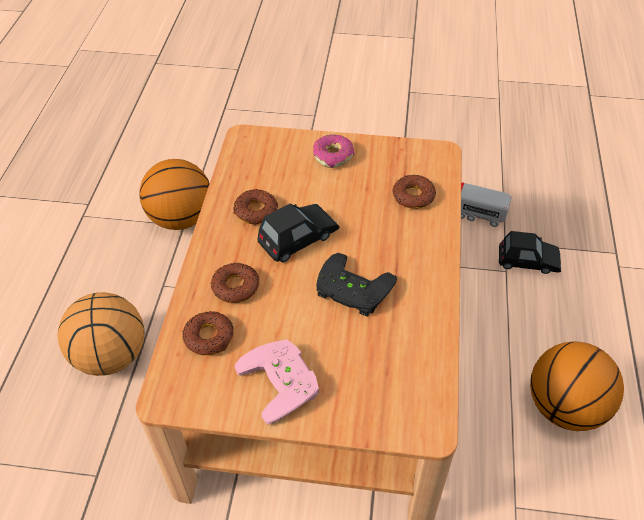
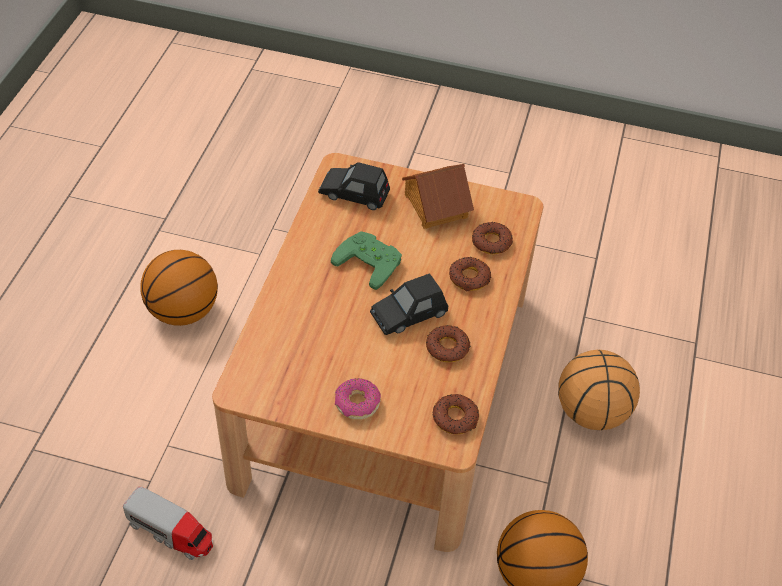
camera: 175 degrees left, 0 degrees up
(284, 381) = (435, 206): pink game controller -> toy house
(351, 291) = (371, 261): black game controller -> green game controller
(413, 196) = (287, 342): donut -> donut (455, 418)
(528, 261) = (136, 453): black toy car -> black toy car (354, 194)

